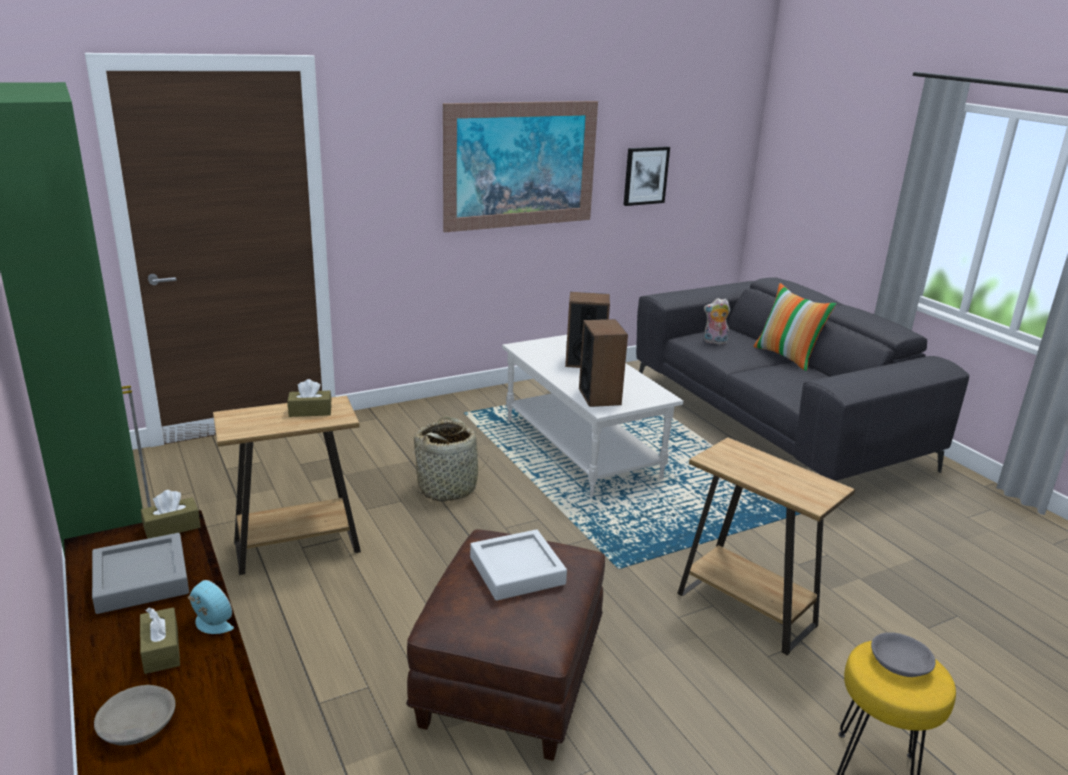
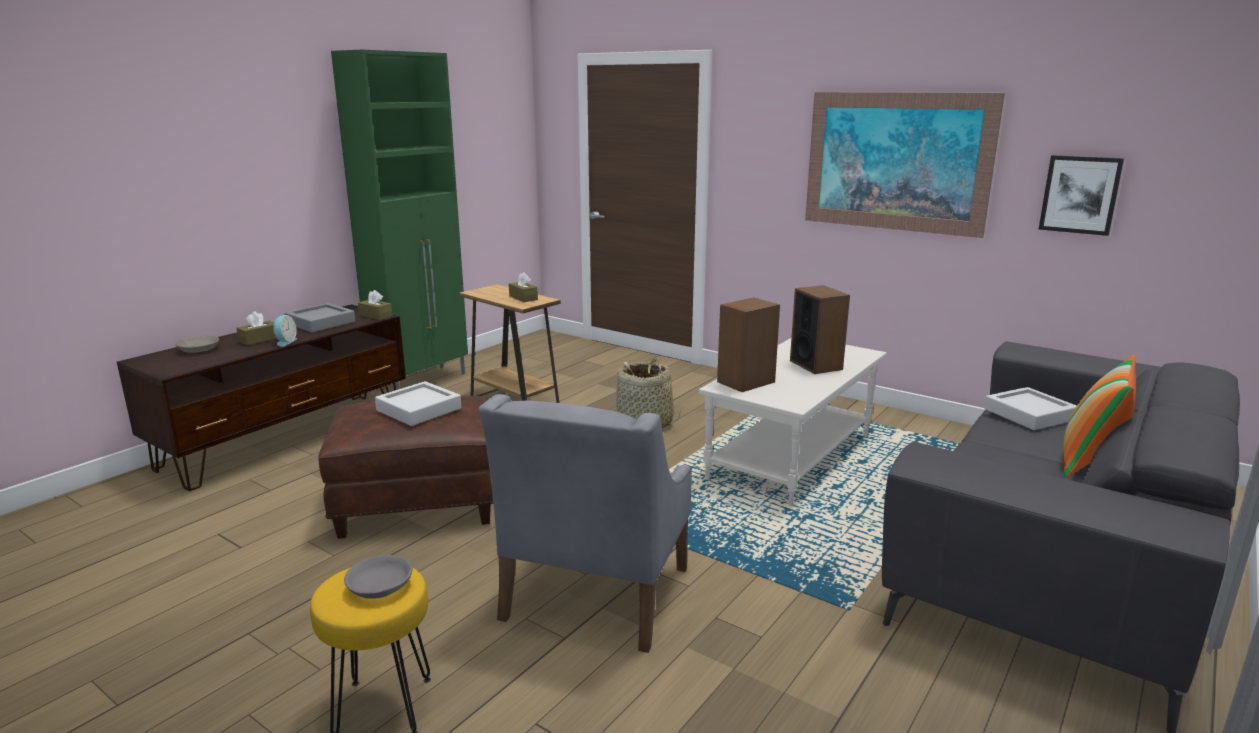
camera: 65 degrees right, 5 degrees down
(714, 342) = (1029, 414): plush toy -> grey tray
(746, 609) = (595, 594): brown side table -> grey armchair

